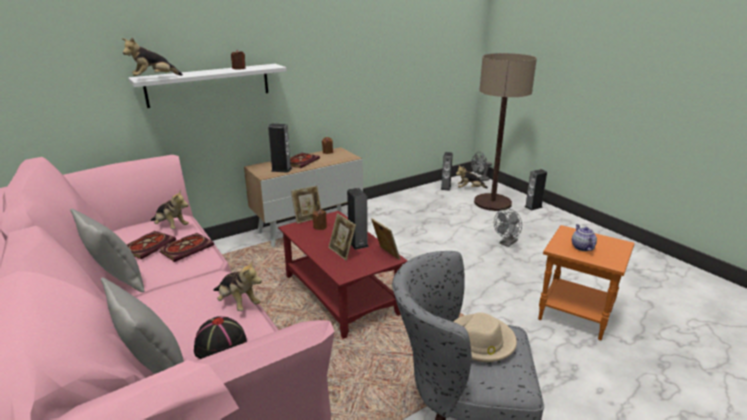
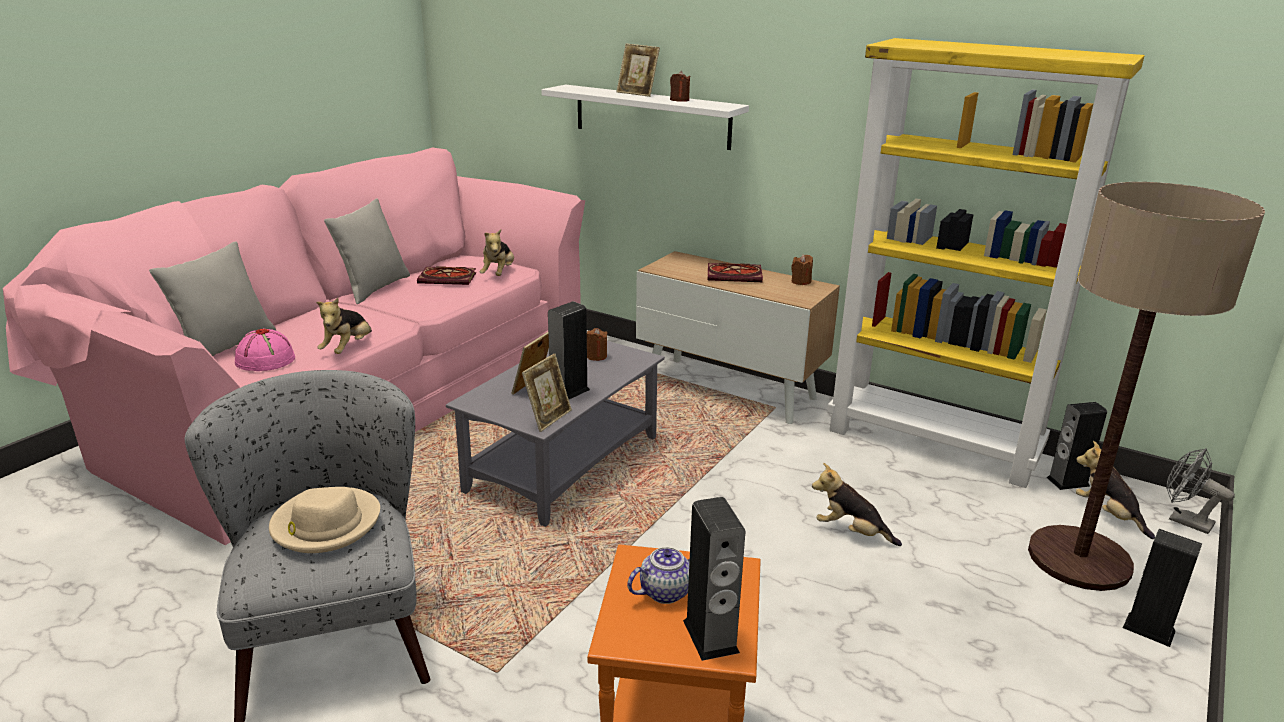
camera: 65 degrees right, 0 degrees up
(154, 78) = (568, 90): plush toy -> plush toy (851, 532)
(187, 248) = (453, 294): book -> none
(220, 345) = (265, 360): black hat -> pink hat
(281, 169) = (688, 272): speaker -> speaker (710, 636)
(308, 218) = (616, 342): picture frame -> picture frame (637, 93)
(339, 294) = (564, 463): red coffee table -> grey coffee table
(401, 199) = (934, 443): none -> yellow bookcase
(507, 243) = (895, 608): grey fan -> none

